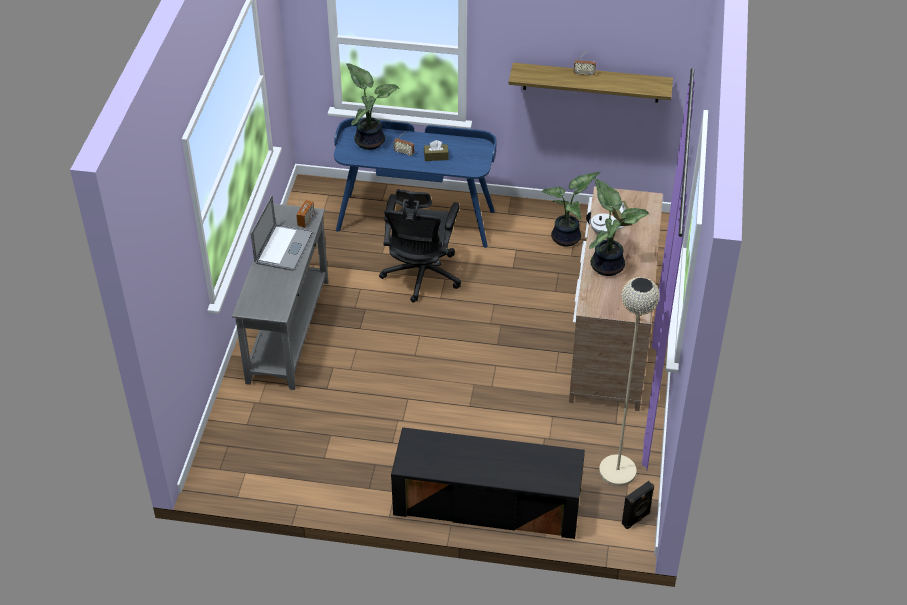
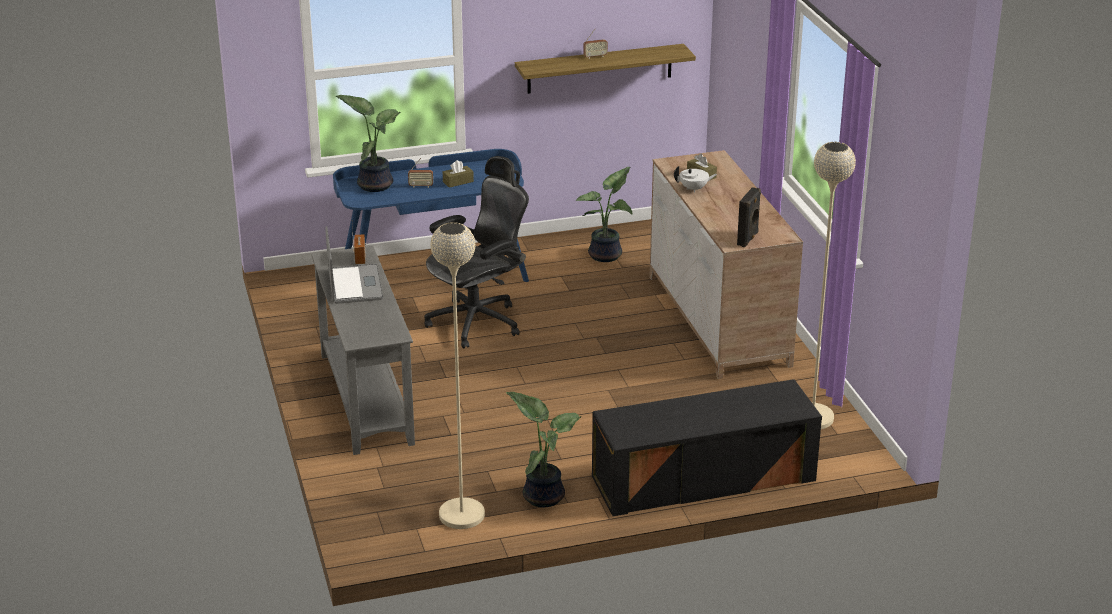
camera: 25 degrees left, 15 degrees down
(284, 471) = (461, 515): none -> beige floor lamp
(421, 277) = (479, 321): office chair -> office chair turned 120 degrees counterclockwise
(608, 264) = (720, 210): potted plant -> potted plant (543, 495)
(636, 519) = (862, 448): black speaker -> black speaker (748, 239)

